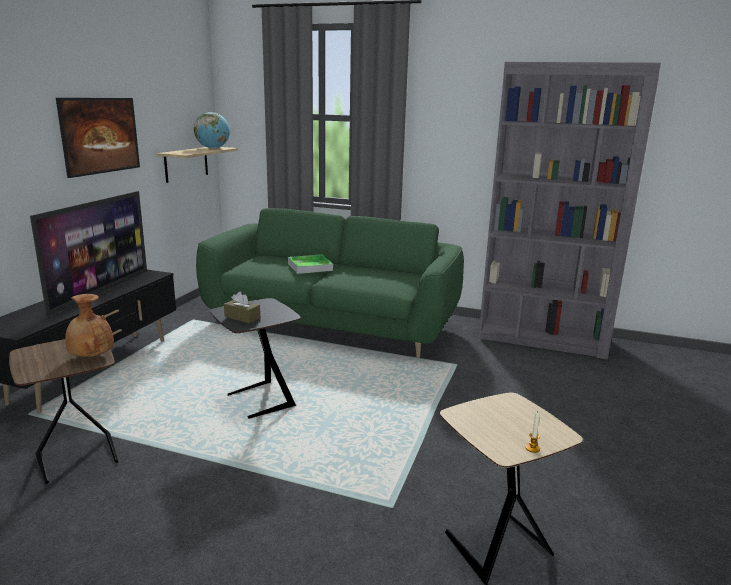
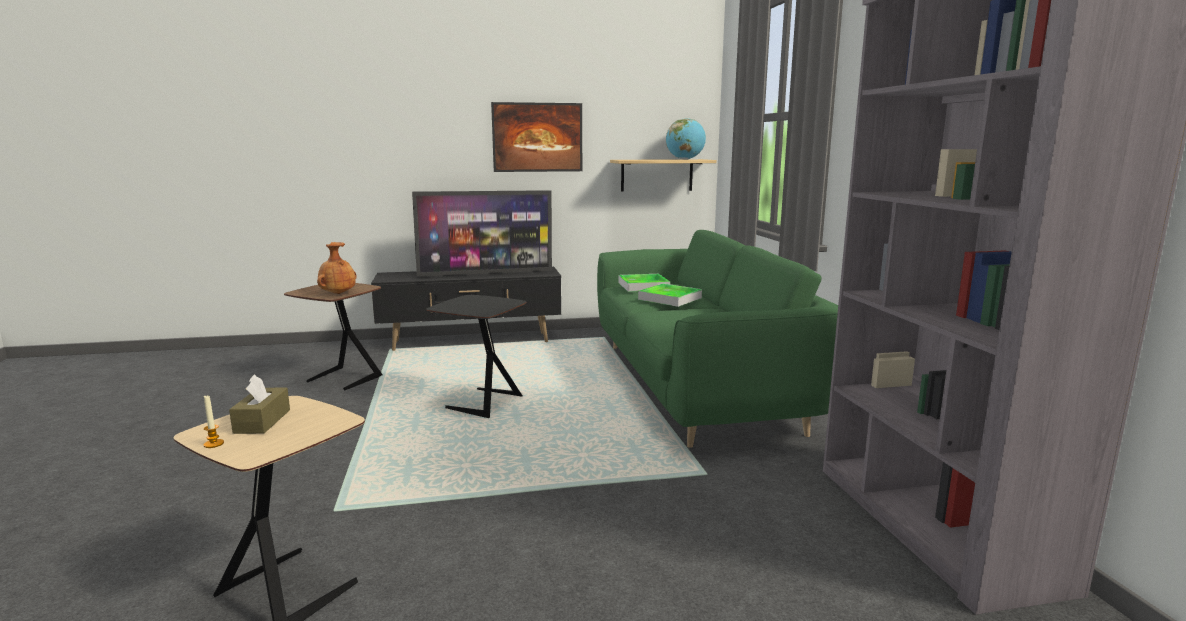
camera: 60 degrees right, 5 degrees down
(242, 317) = (461, 303): brown tissue box -> brown tissue box (262, 421)
(262, 263) = (643, 286): none -> tray

